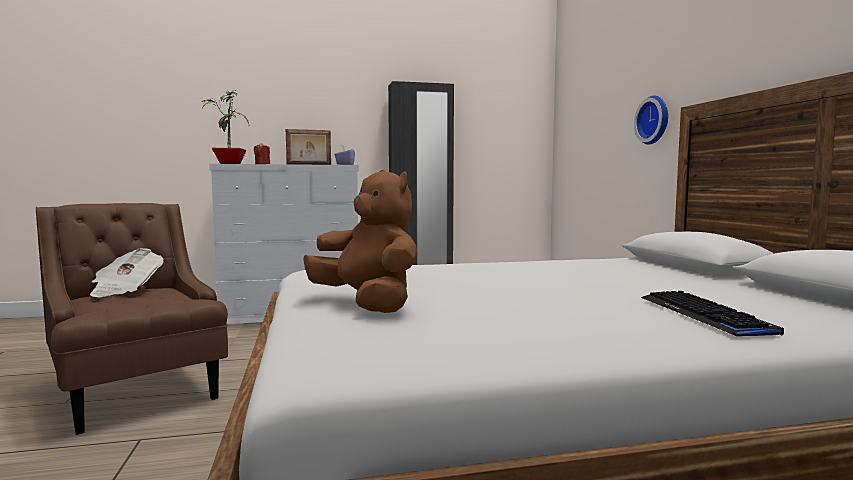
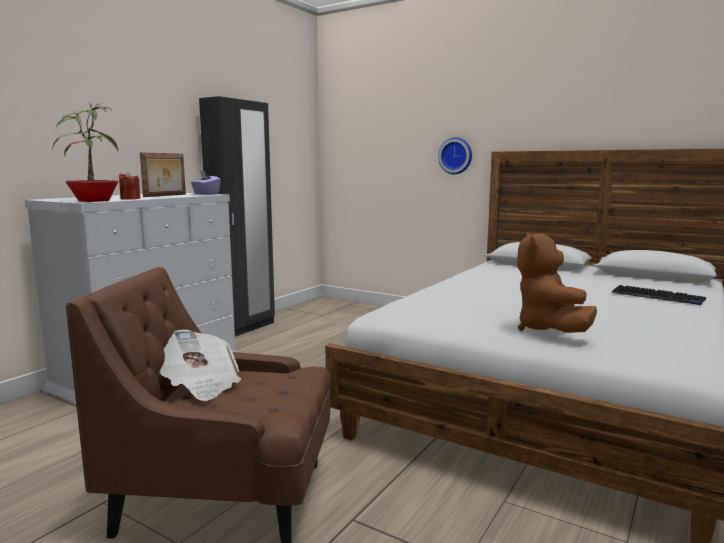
camera: 45 degrees left, 5 degrees up
(368, 304) = (549, 330): brown plush toy -> brown plush toy turned 90 degrees counterclockwise

